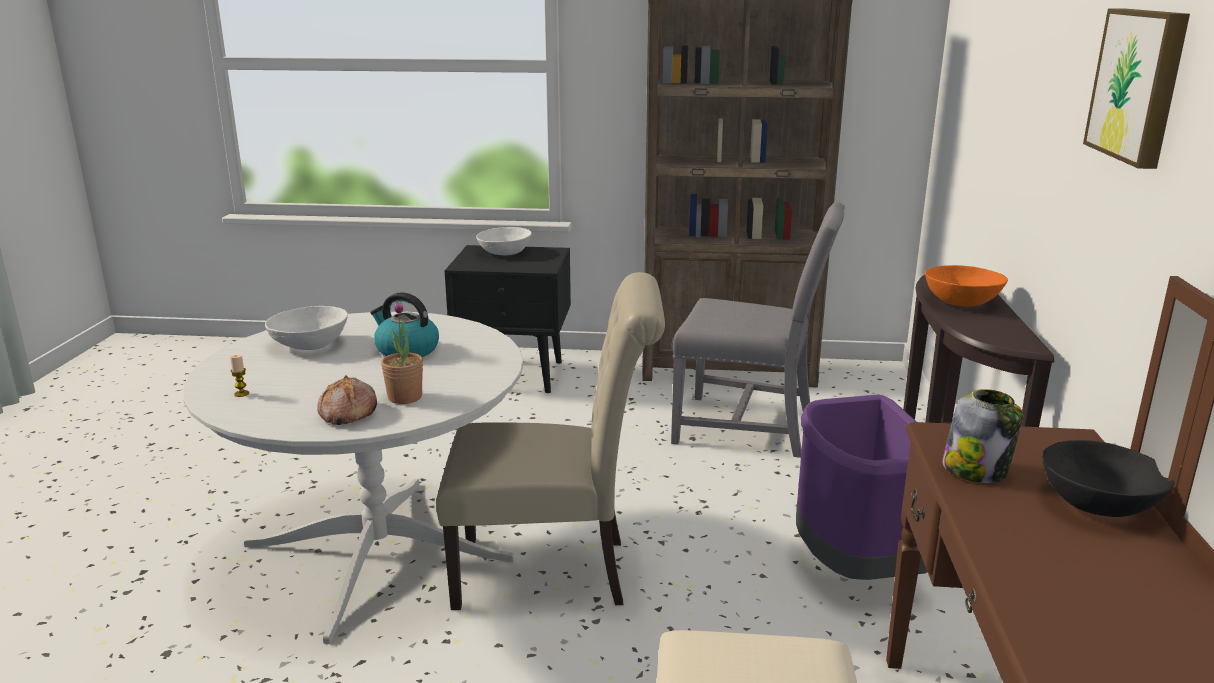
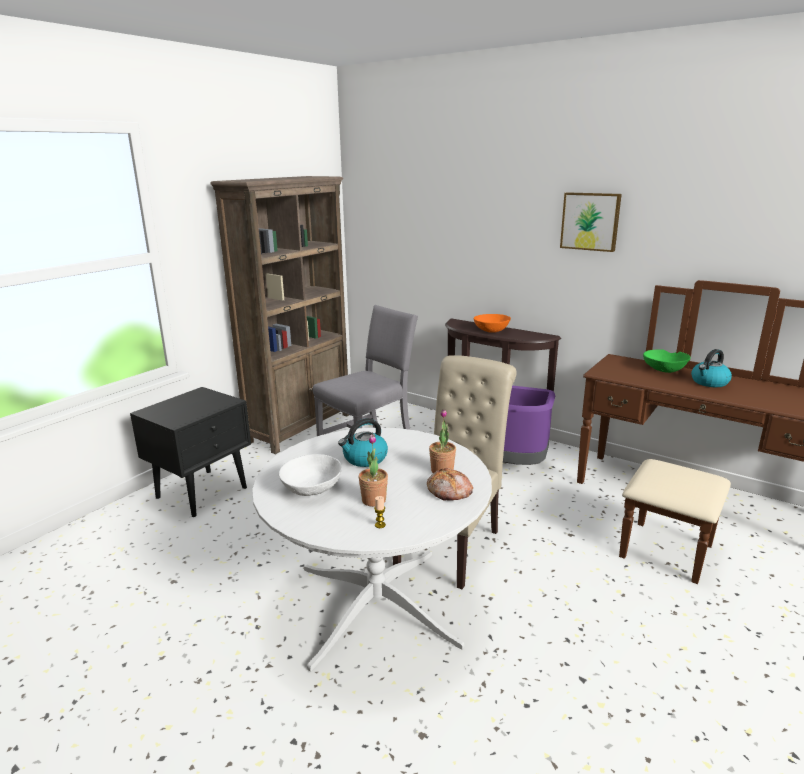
camera: 60 degrees left, 0 degrees up
(300, 378) = (374, 500): none -> potted plant
(505, 253) = (174, 405): white bowl -> none
(976, 470) = (632, 376): jar -> none
(1100, 504) = (665, 369): black bowl -> green bowl
(1105, 572) = (709, 382): none -> kettle

